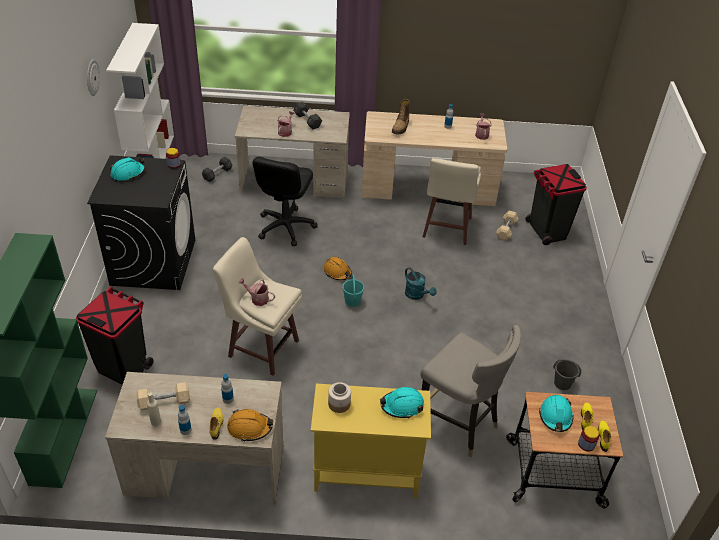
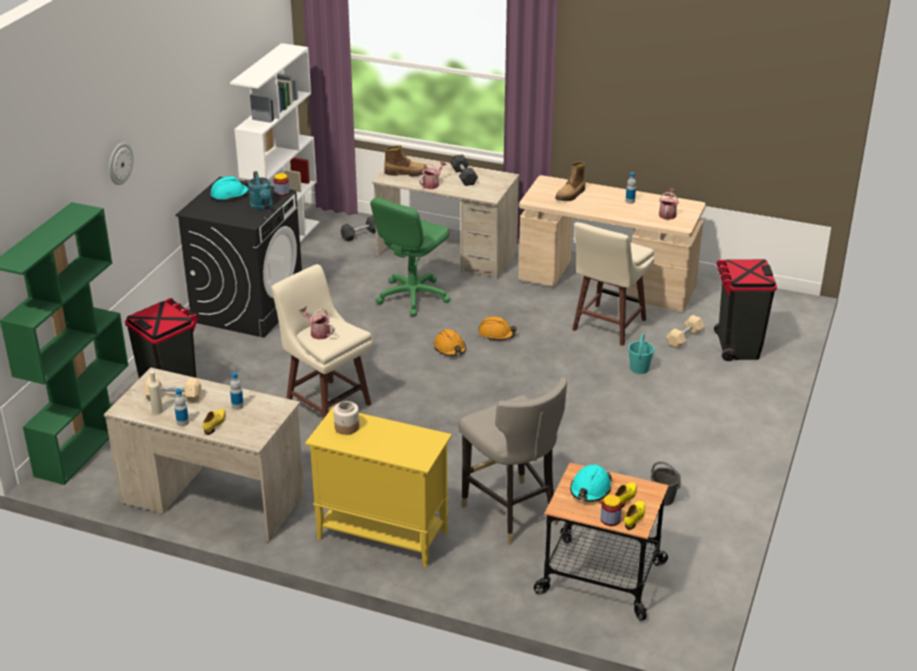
camera: 20 degrees right, 10 degrees down
(92, 77) = (209, 85): wall clock -> wall clock (119, 163)
(249, 428) = (246, 432): orange hard hat -> orange hard hat (496, 334)
(259, 124) = (406, 173): none -> boot
(285, 227) = (412, 296): black office chair -> green office chair
(352, 301) = (452, 378): turquoise bucket -> turquoise bucket (639, 368)
(402, 406) = (413, 441): turquoise hard hat -> none
(417, 295) = (533, 385): turquoise watering can -> turquoise watering can (262, 207)

